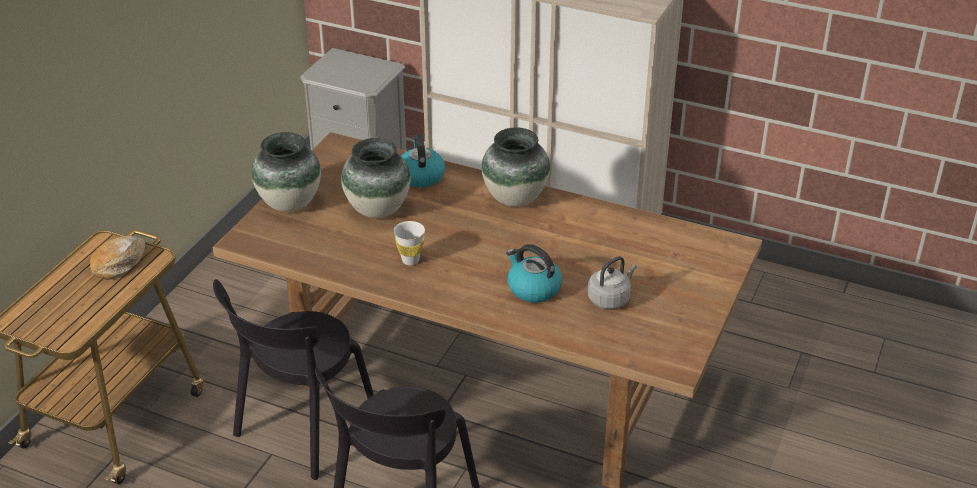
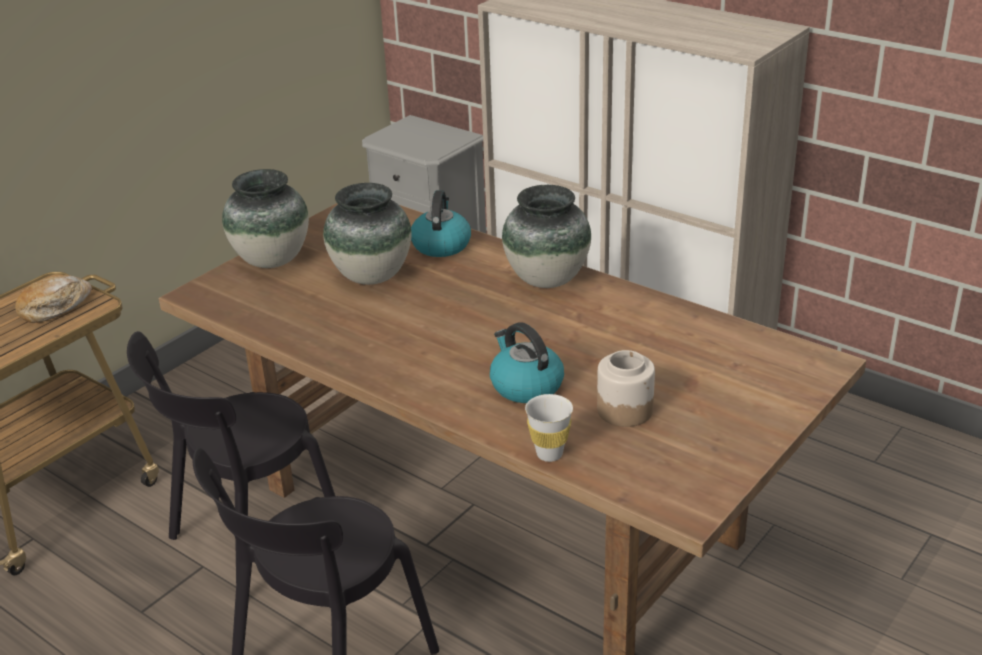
camera: 15 degrees right, 5 degrees down
(410, 260) = (383, 336): white cup -> white cup (549, 454)
(610, 299) = (625, 410): grey kettle -> jar

